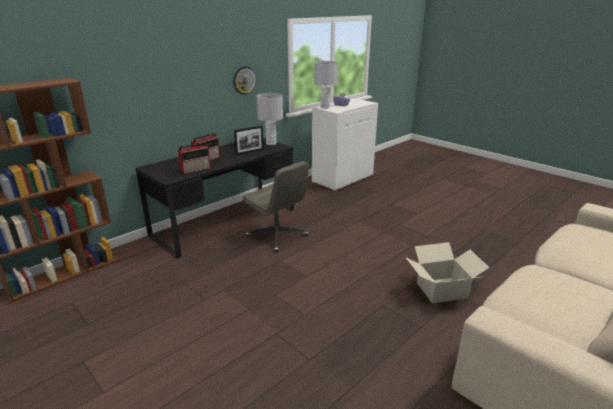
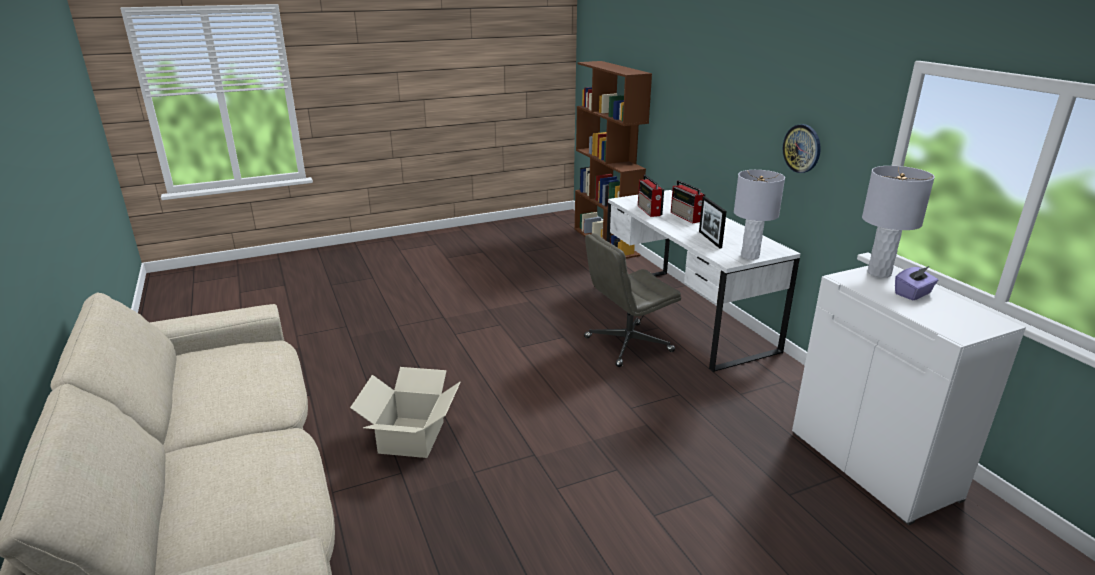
camera: 110 degrees right, 0 degrees up
(225, 222) = (684, 315): black desk -> white desk

